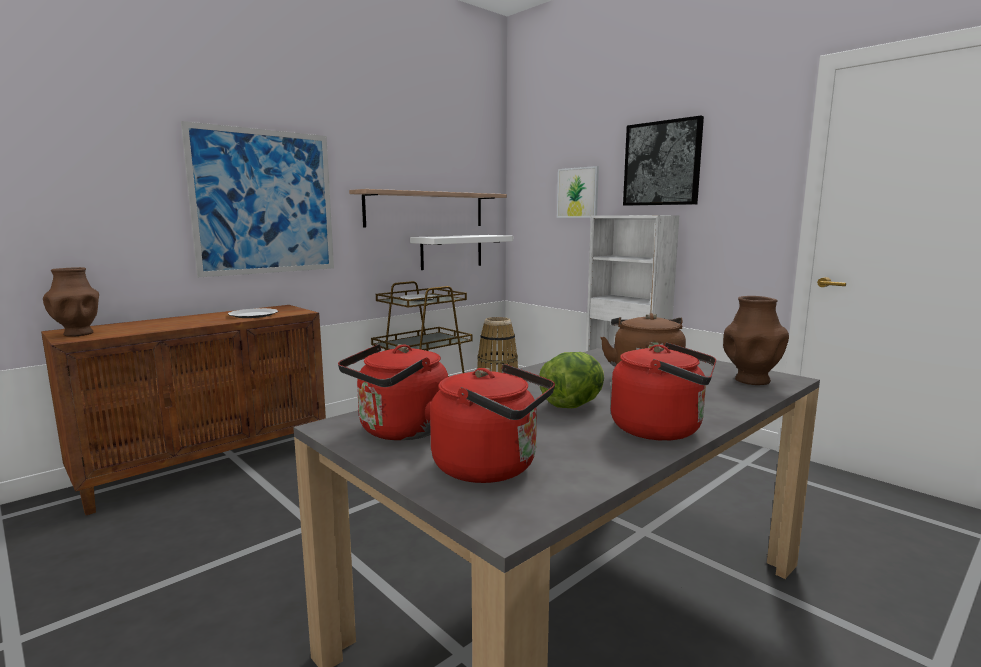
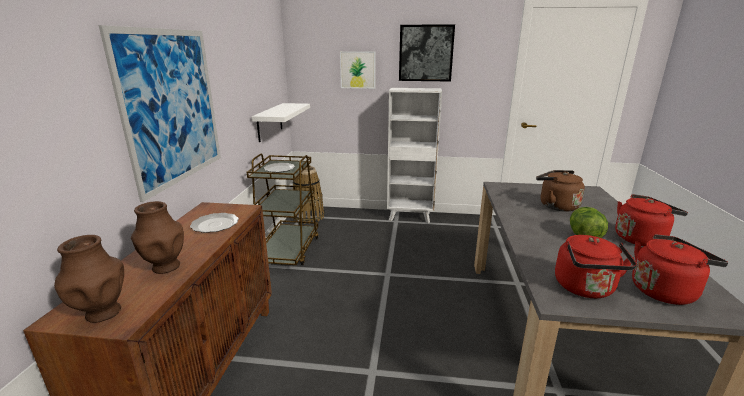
camera: 40 degrees left, 10 degrees up
(426, 209) = (256, 90): shelf -> none
(751, 380) = (587, 195): brown vase -> brown vase (165, 267)

